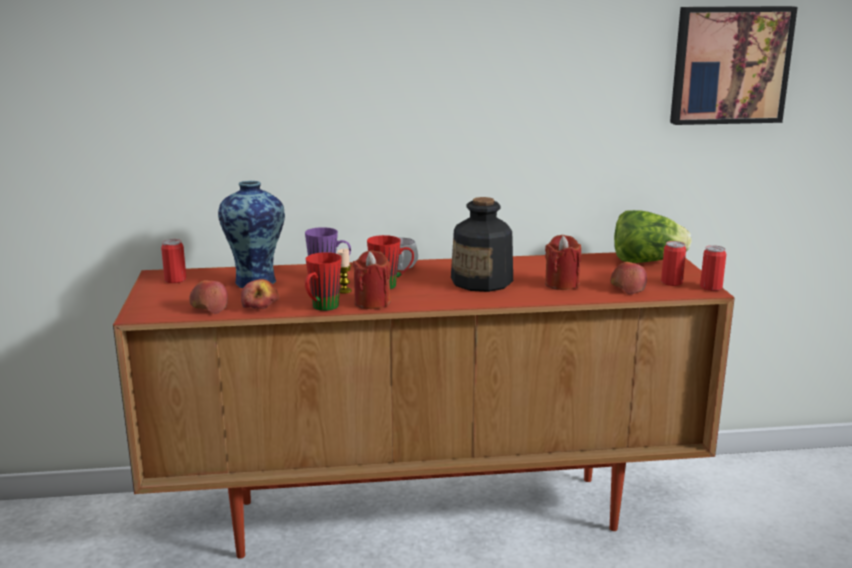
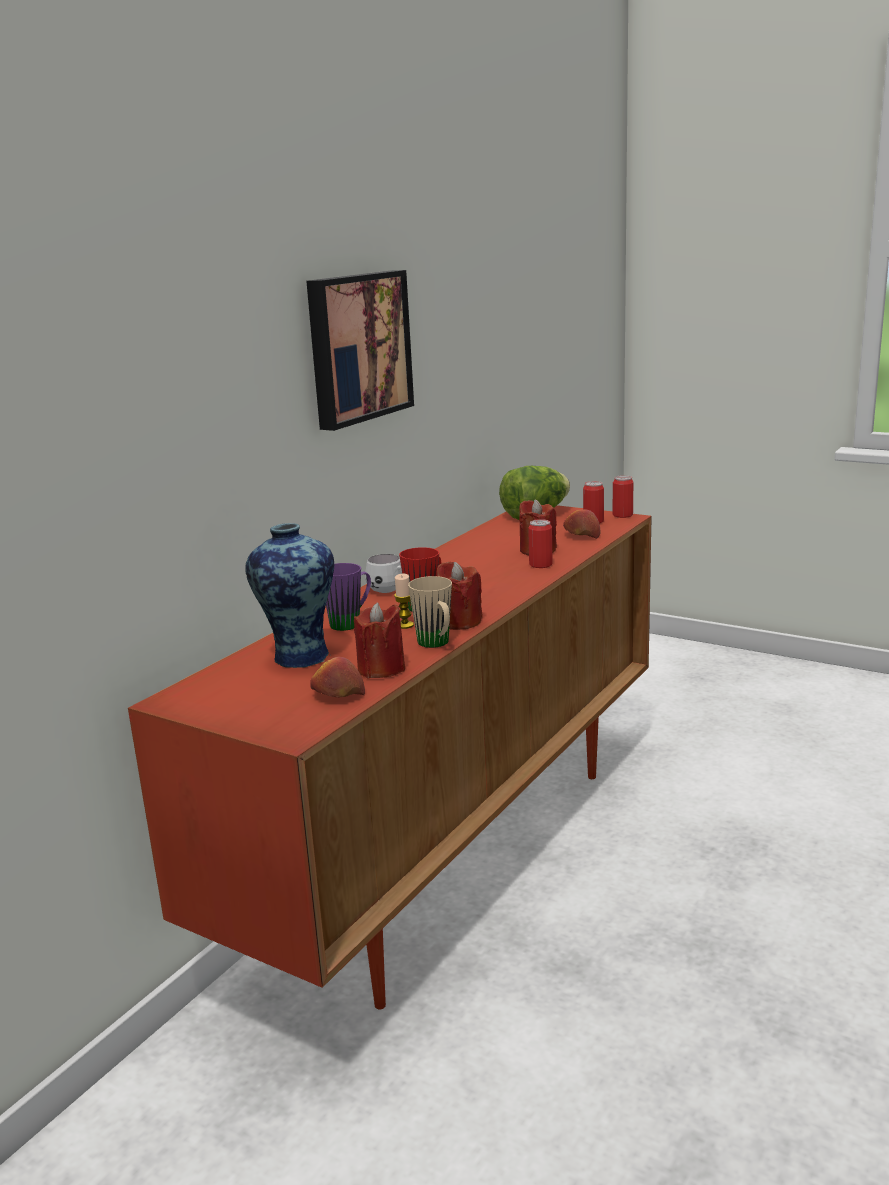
camera: 50 degrees left, 0 degrees up
(175, 280) = (208, 695): can -> can (540, 564)
(261, 306) = (381, 669): apple -> red candle
(321, 308) = (436, 644): red mug -> beige mug
(482, 281) = (481, 572): bottle -> none
(729, 65) = (530, 314): picture -> picture (357, 347)

